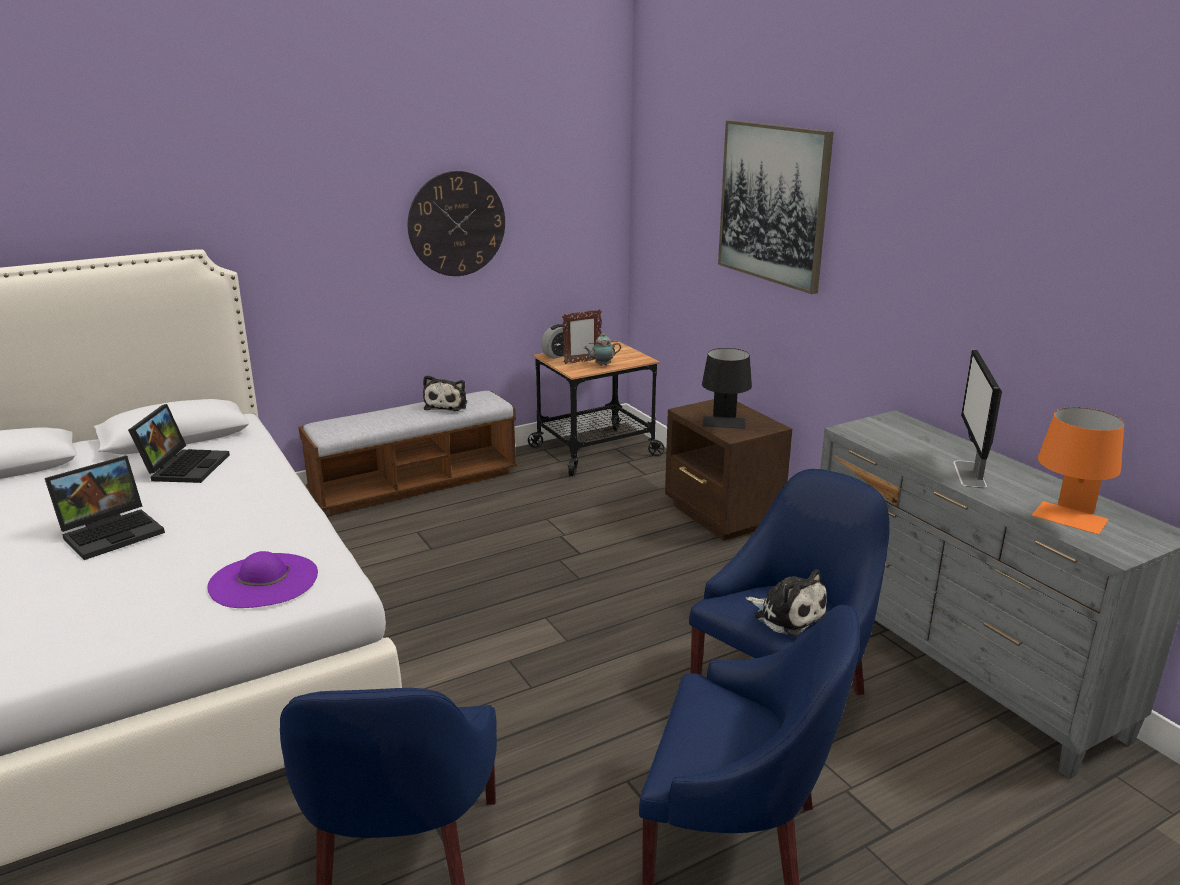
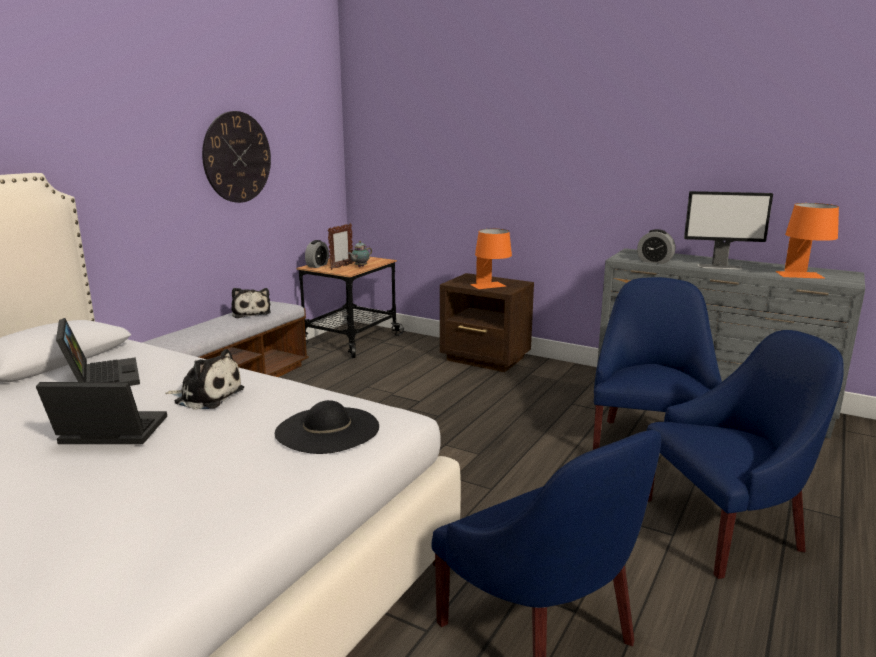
camera: 30 degrees left, 5 degrees down
(113, 531) = (107, 434): laptop -> laptop turned 105 degrees counterclockwise
(263, 580) = (327, 429): purple hat -> black hat
(724, 425) = (491, 287): black table lamp -> orange table lamp
(773, 204) = (498, 123): picture -> none
(787, 615) = (662, 377): plush toy -> plush toy (206, 396)
(889, 444) = (654, 261): none -> alarm clock
(969, 474) = (720, 267): monitor -> monitor turned 60 degrees counterclockwise

